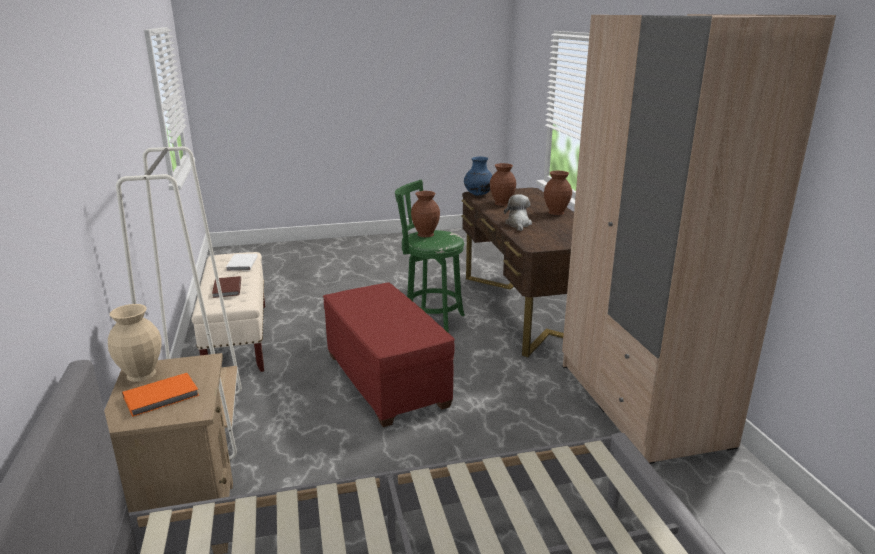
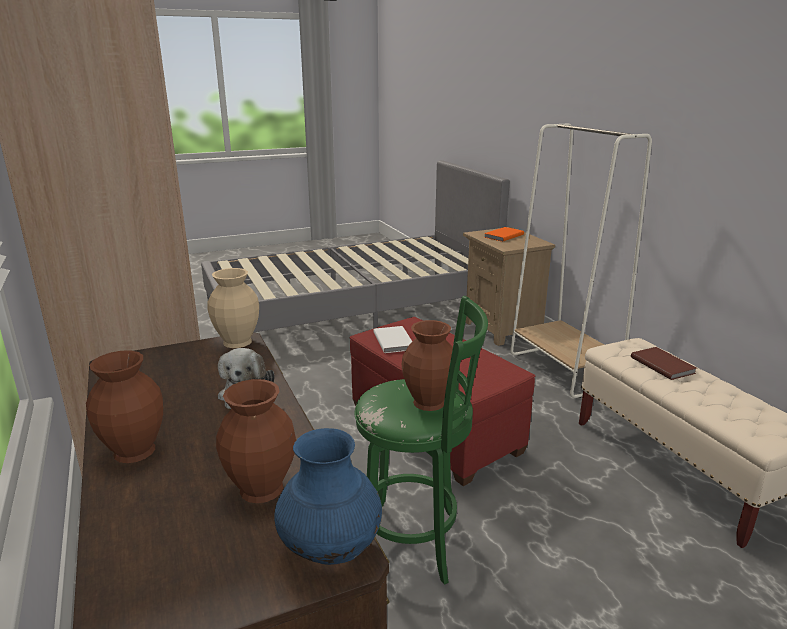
camera: 170 degrees right, 0 degrees up
(140, 374) = (534, 241): beige vase -> beige vase (238, 342)
(241, 264) = (729, 411): white book -> white book (394, 341)

